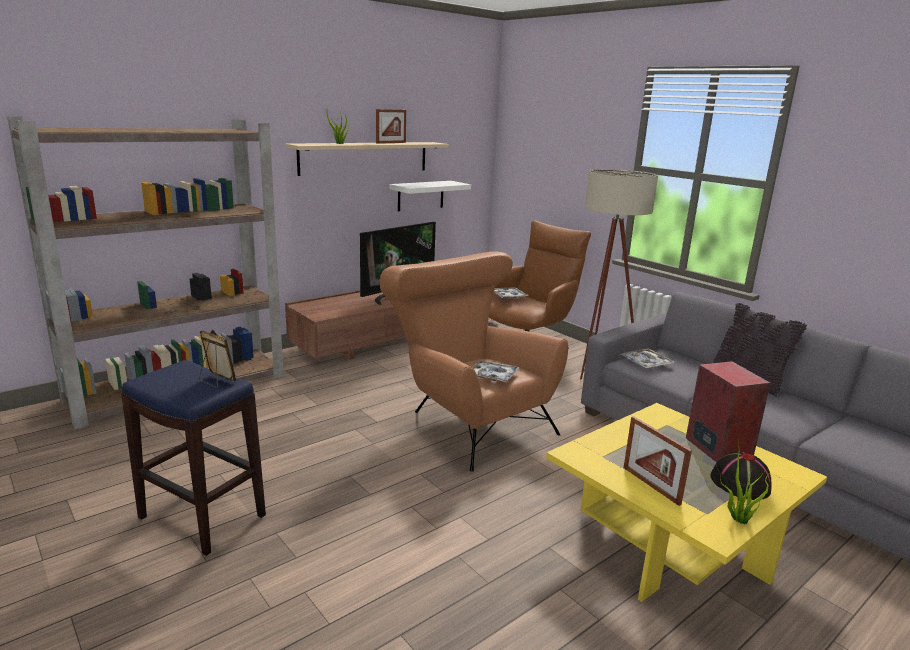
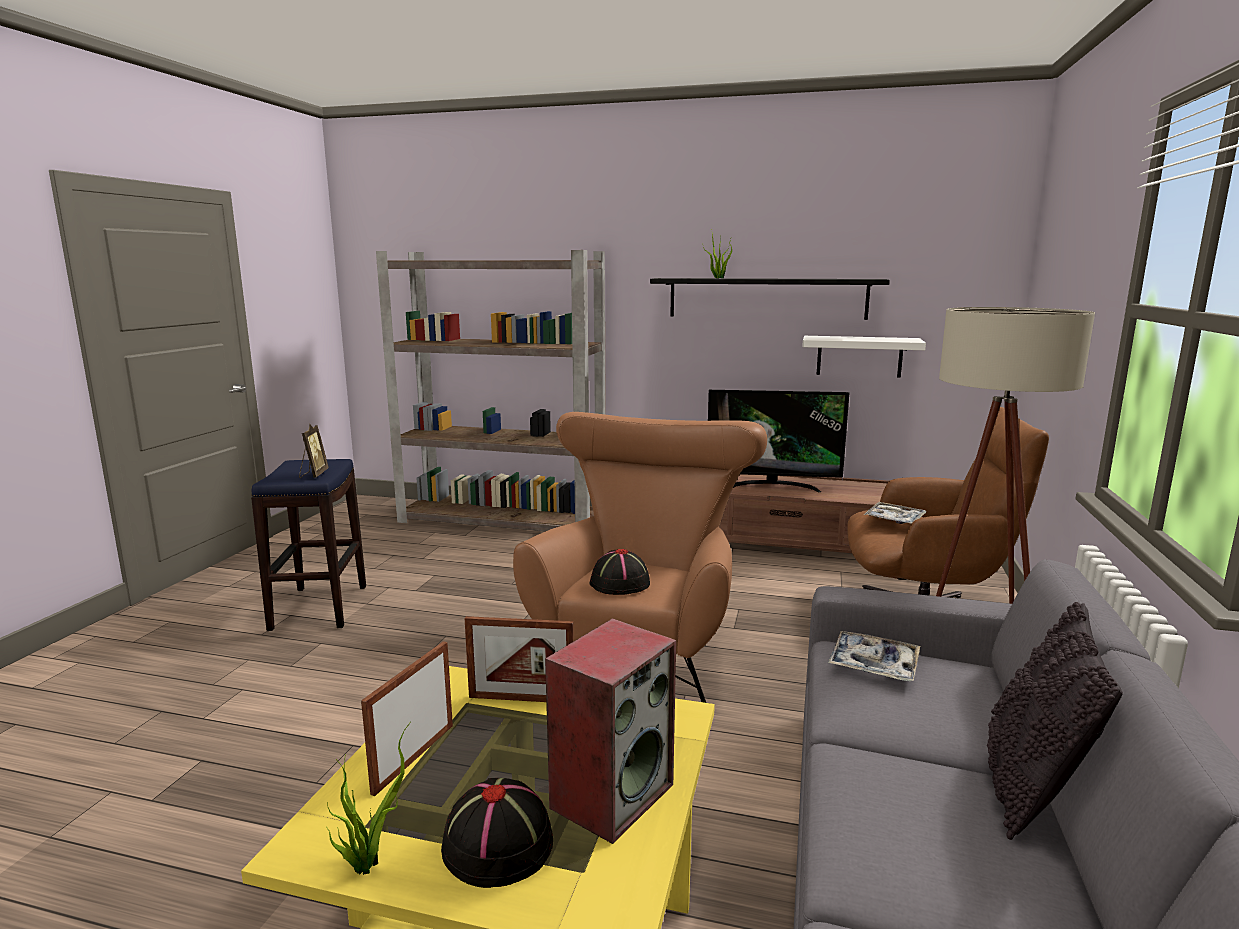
camera: 55 degrees right, 5 degrees down
(365, 157) = (766, 298): beige shelf -> black shelf
(391, 143) = (799, 278): picture frame -> picture frame (521, 699)
(492, 376) = (619, 584): tray -> black hat

